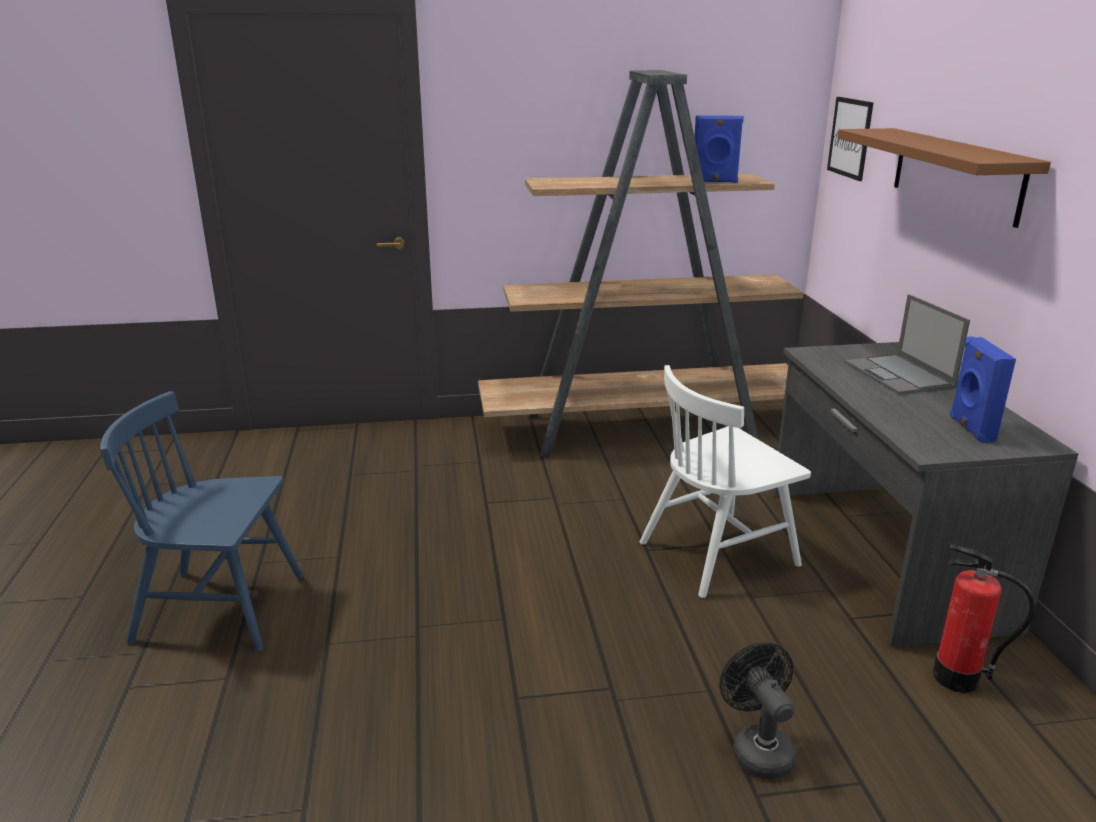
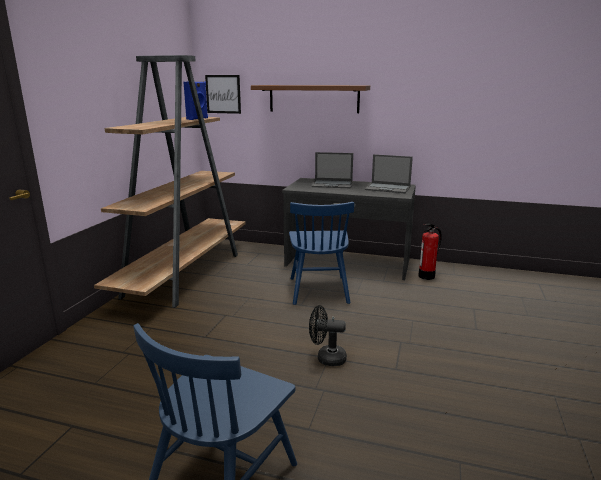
camera: 65 degrees left, 5 degrees down
(718, 553) = (319, 290): white chair -> blue chair
(757, 748) = (451, 321): black fan -> black fan (326, 358)
(970, 429) = (388, 188): blue speaker -> laptop

